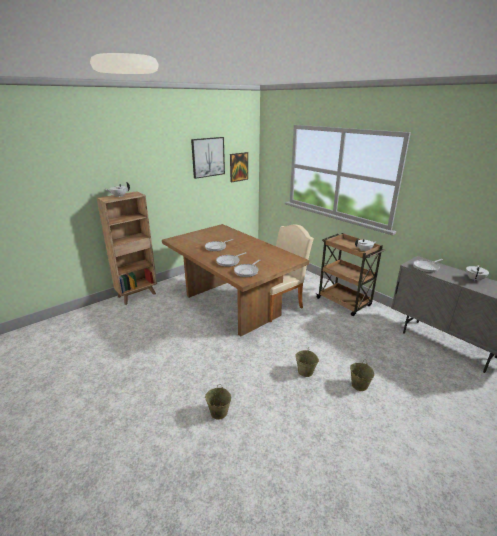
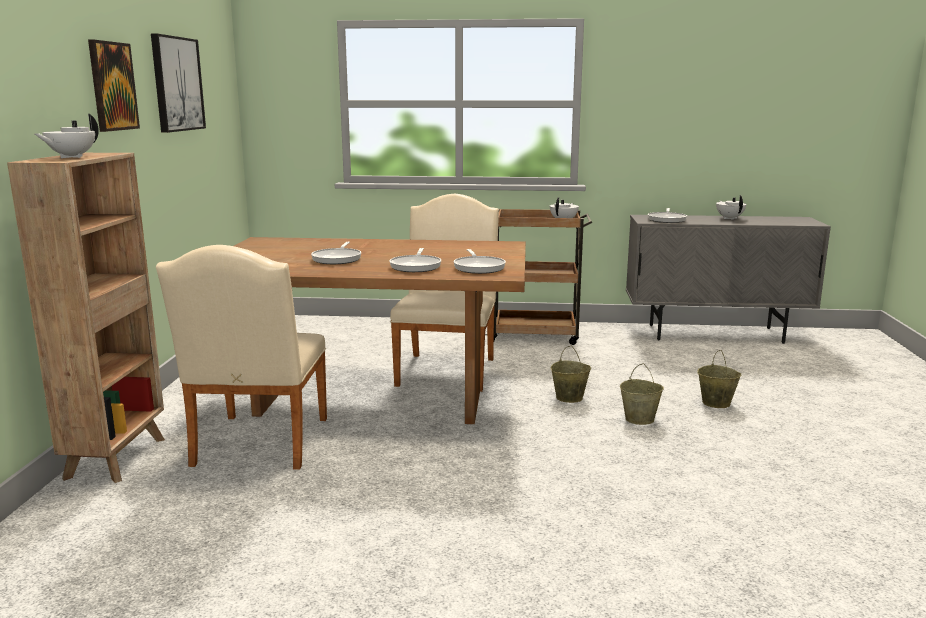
camera: 45 degrees left, 10 degrees down
(170, 309) = (258, 445): none -> beige chair
(218, 412) = (633, 514): beige bucket -> beige bucket (568, 397)
(238, 167) = (217, 116): picture -> picture (112, 86)

